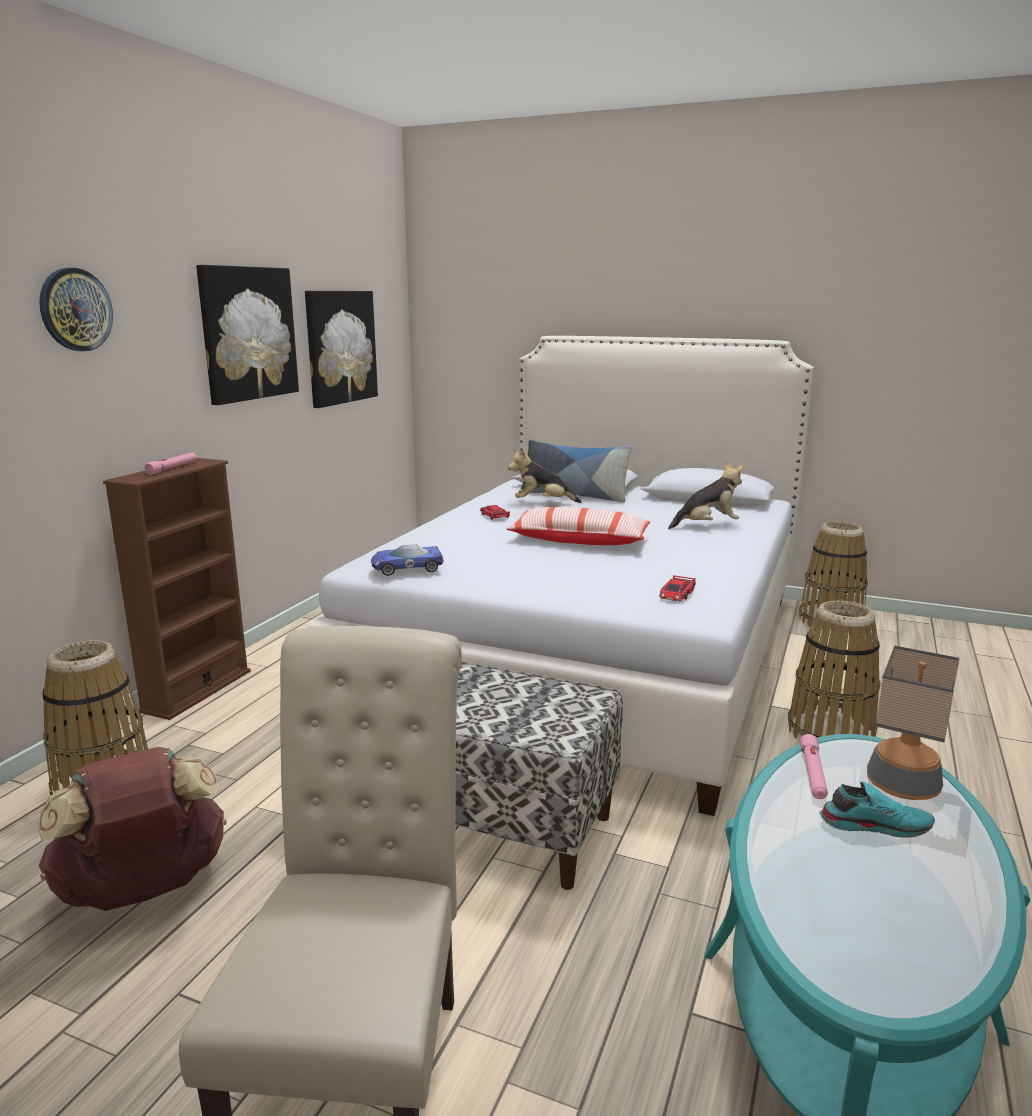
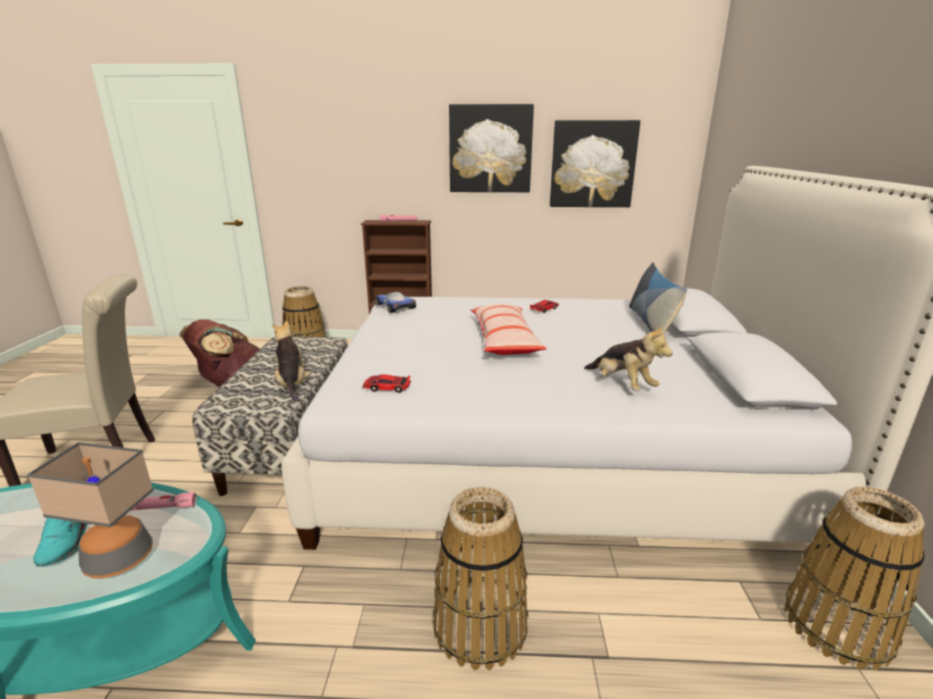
camera: 70 degrees right, 5 degrees up
(75, 310) = (363, 131): wall clock -> none
(542, 503) = (607, 317): plush toy -> plush toy (292, 384)

